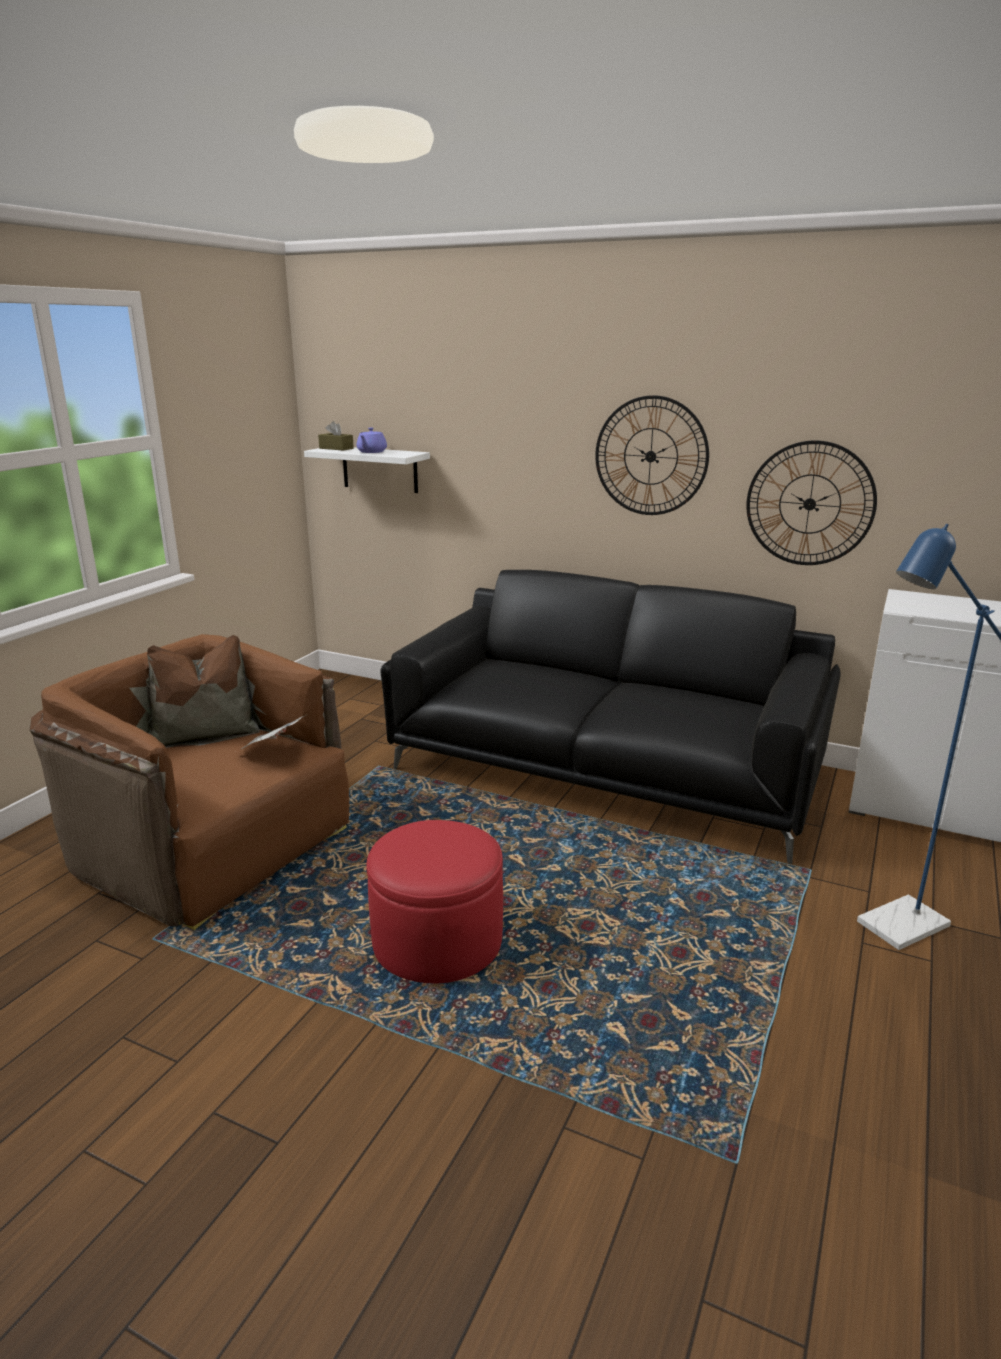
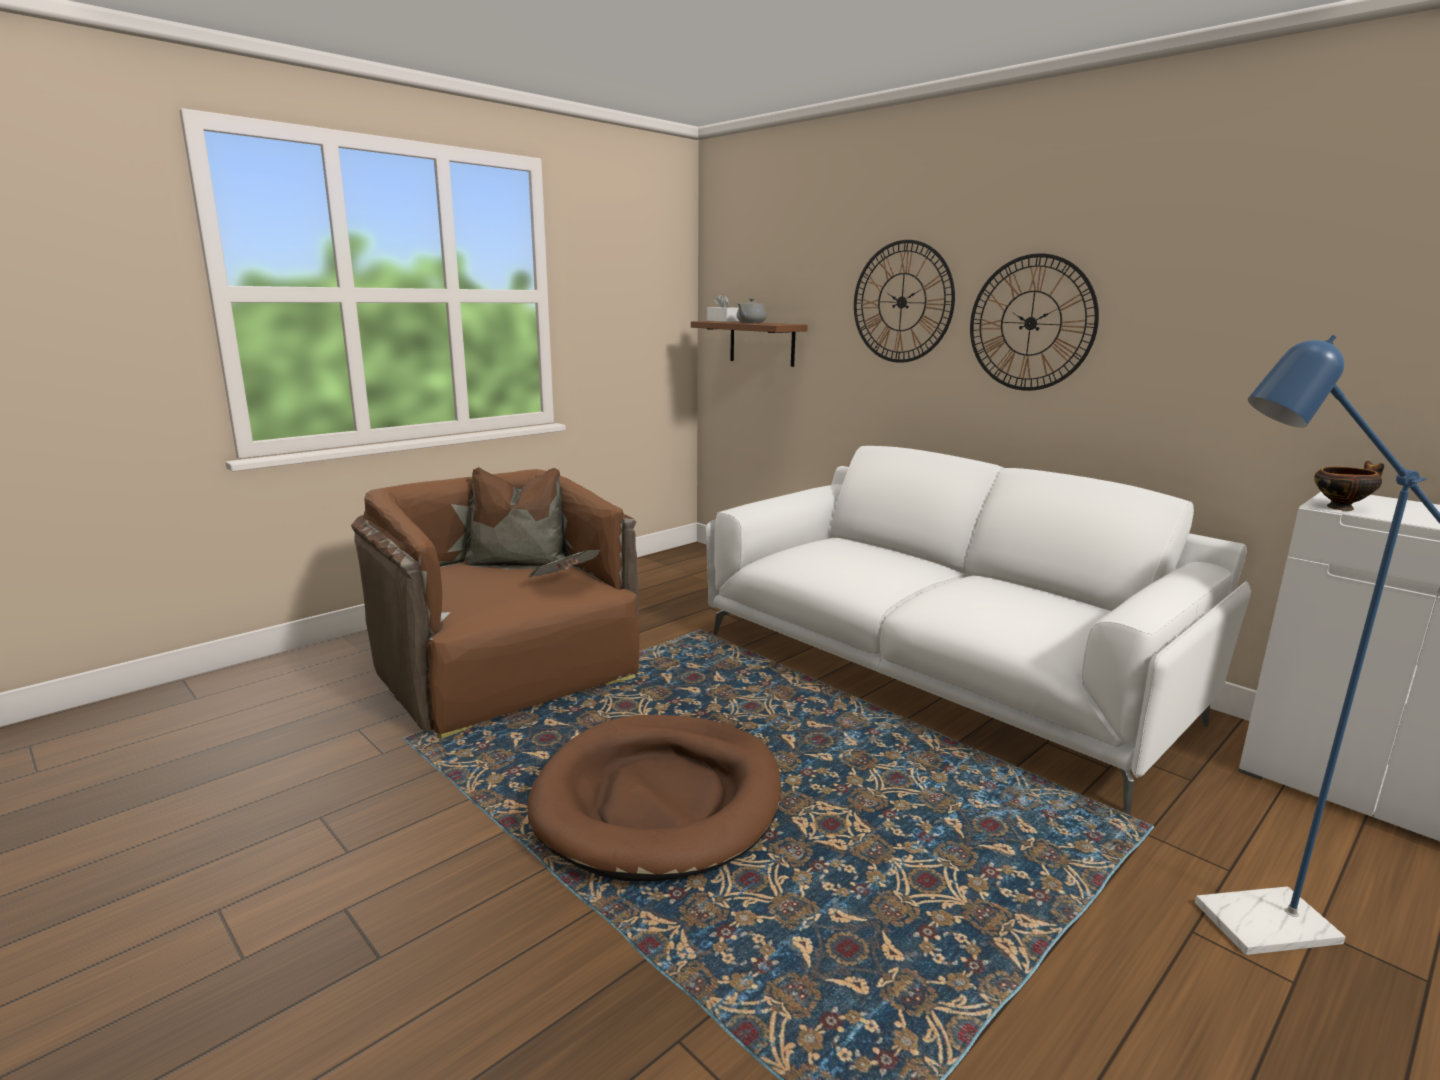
camera: 20 degrees right, 5 degrees down
(336, 448) = (722, 321): brown tissue box -> white tissue box
(371, 452) = (750, 322): purple teapot -> grey teapot
(380, 469) = (762, 343): white shelf -> brown shelf
(437, 940) = (659, 800): red ottoman -> brown dog bed
(606, 770) = (939, 672): black sofa -> white sofa
(809, 504) = (1222, 378): wall clock -> wall clock (902, 302)
(909, 609) = (1341, 507): none -> bowl

